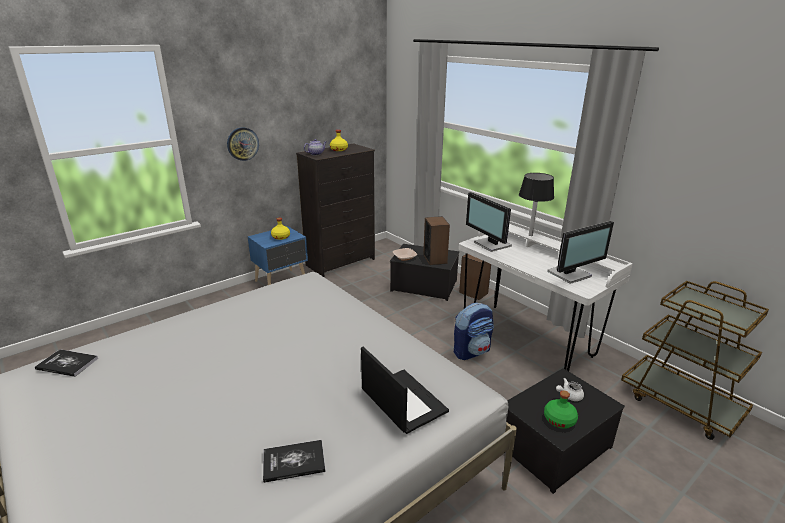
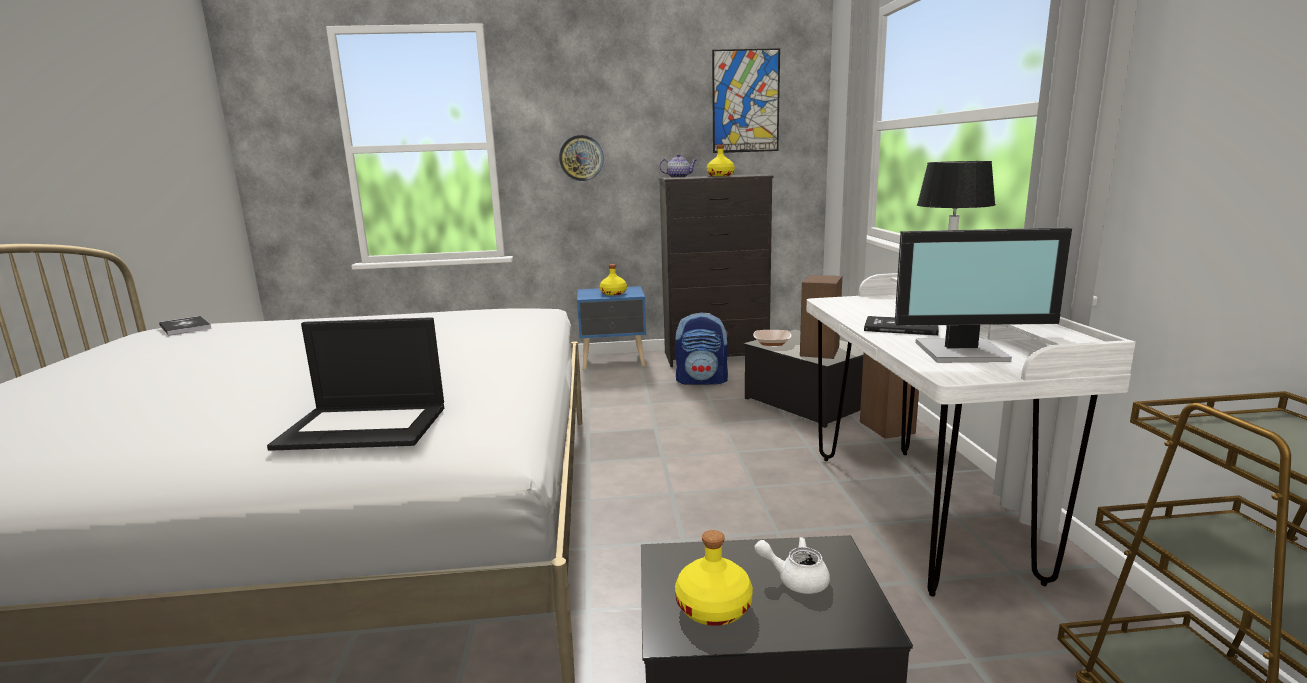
camera: 35 degrees right, 10 degrees down
(294, 462) = (132, 441): book -> book (901, 327)
(342, 96) = (745, 101): none -> picture
(402, 400) = (366, 426): laptop -> laptop turned 90 degrees clockwise
(471, 351) = (781, 500): backpack -> backpack (702, 380)
(491, 245) = (864, 305): monitor -> none
(559, 419) = (714, 607): green bottle -> yellow bottle

